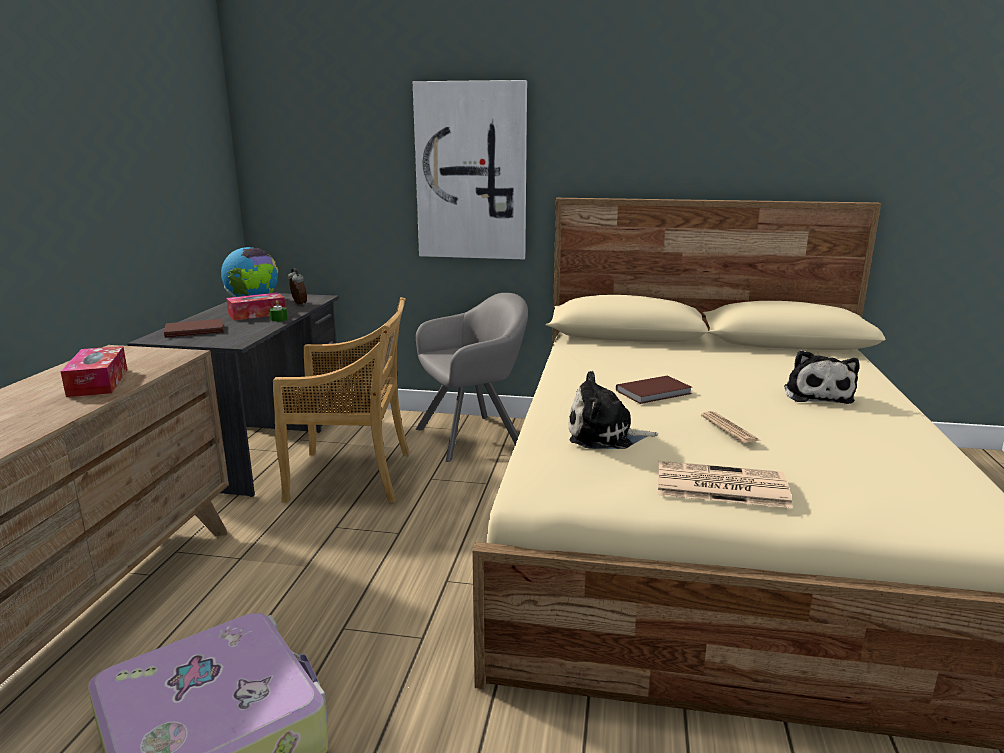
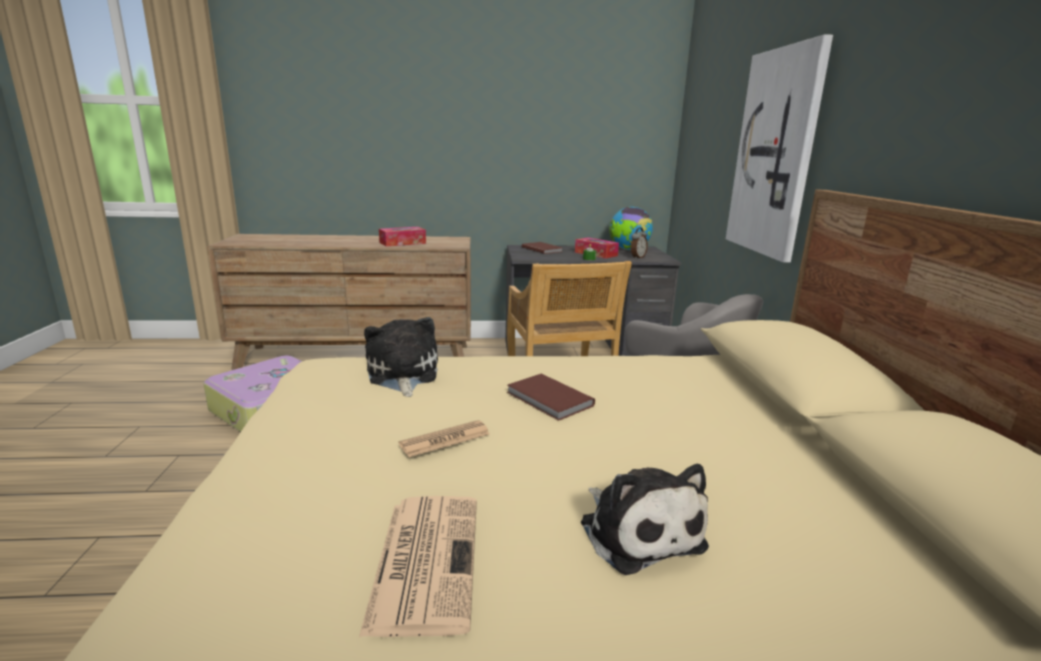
camera: 75 degrees right, 0 degrees up
(719, 486) = (292, 428): newspaper -> newspaper (425, 559)
(817, 395) = (638, 531): plush toy -> plush toy turned 105 degrees counterclockwise

